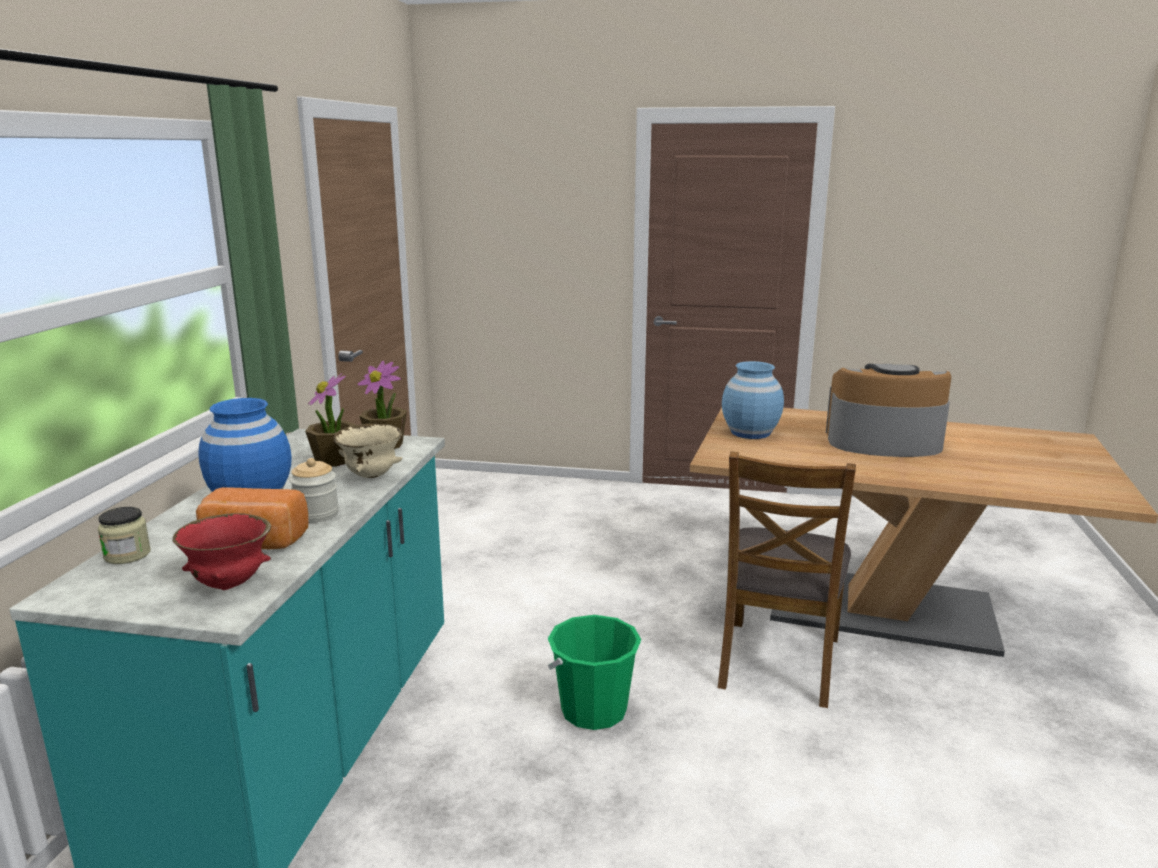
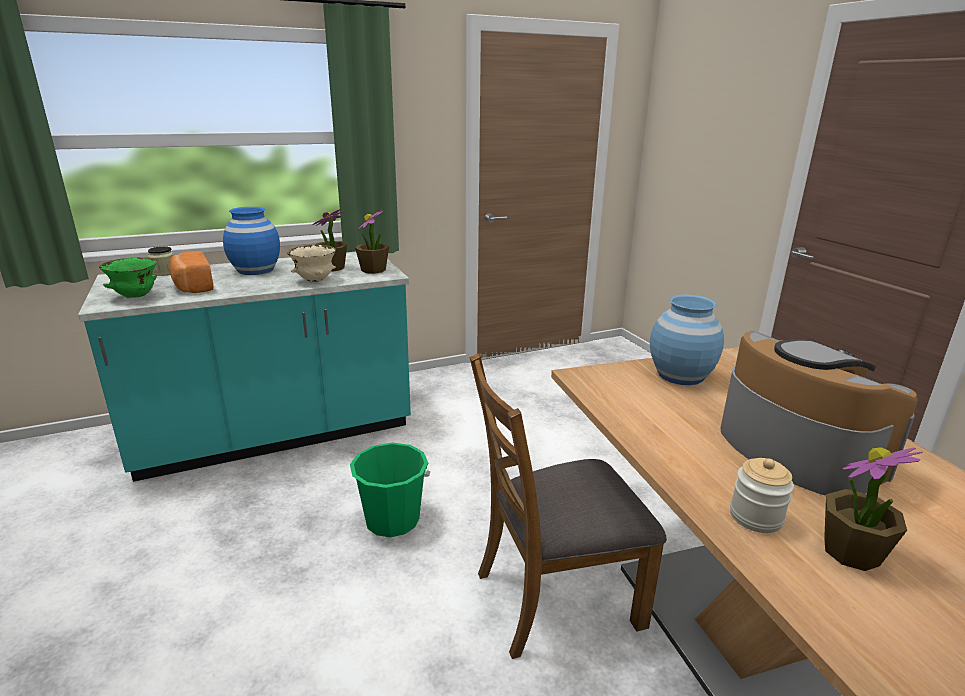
camera: 55 degrees right, 5 degrees up
(229, 585) = (135, 297): red bowl -> green bowl
(316, 514) = (243, 286): jar -> jar (755, 517)
(992, 469) = (851, 552): none -> potted plant

